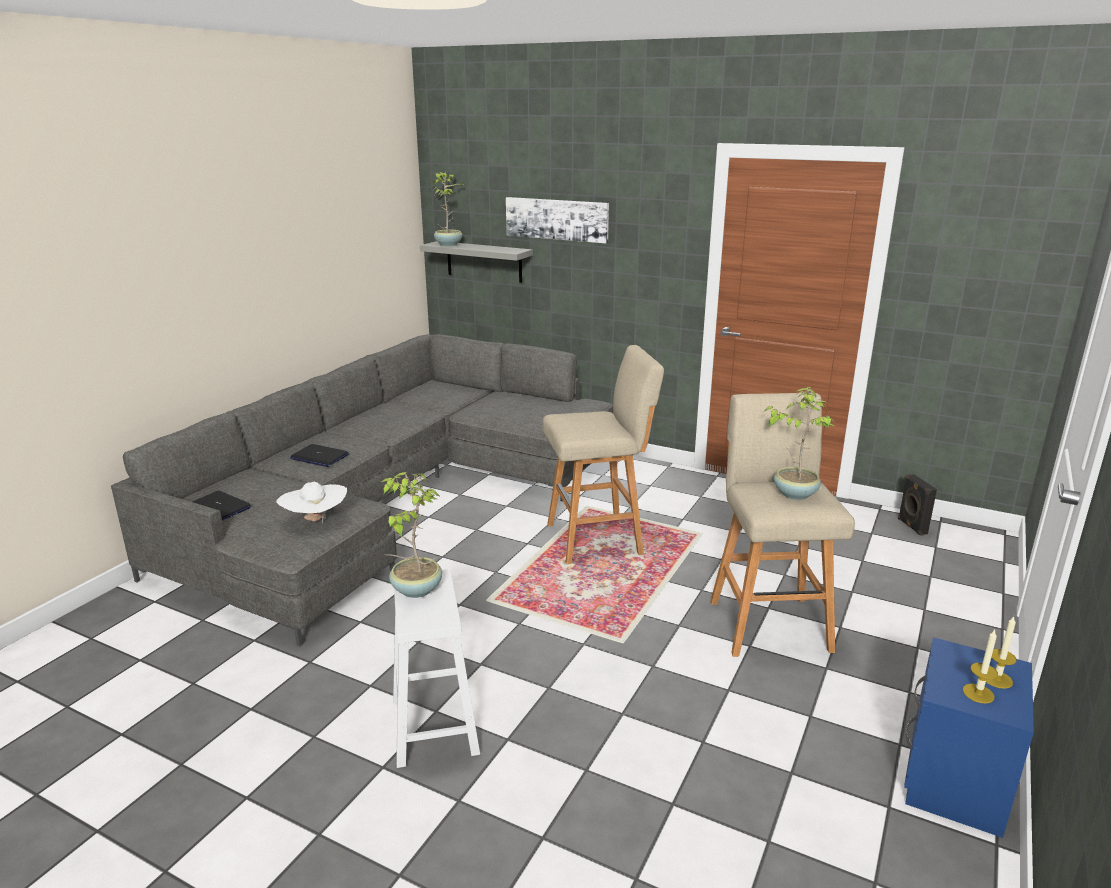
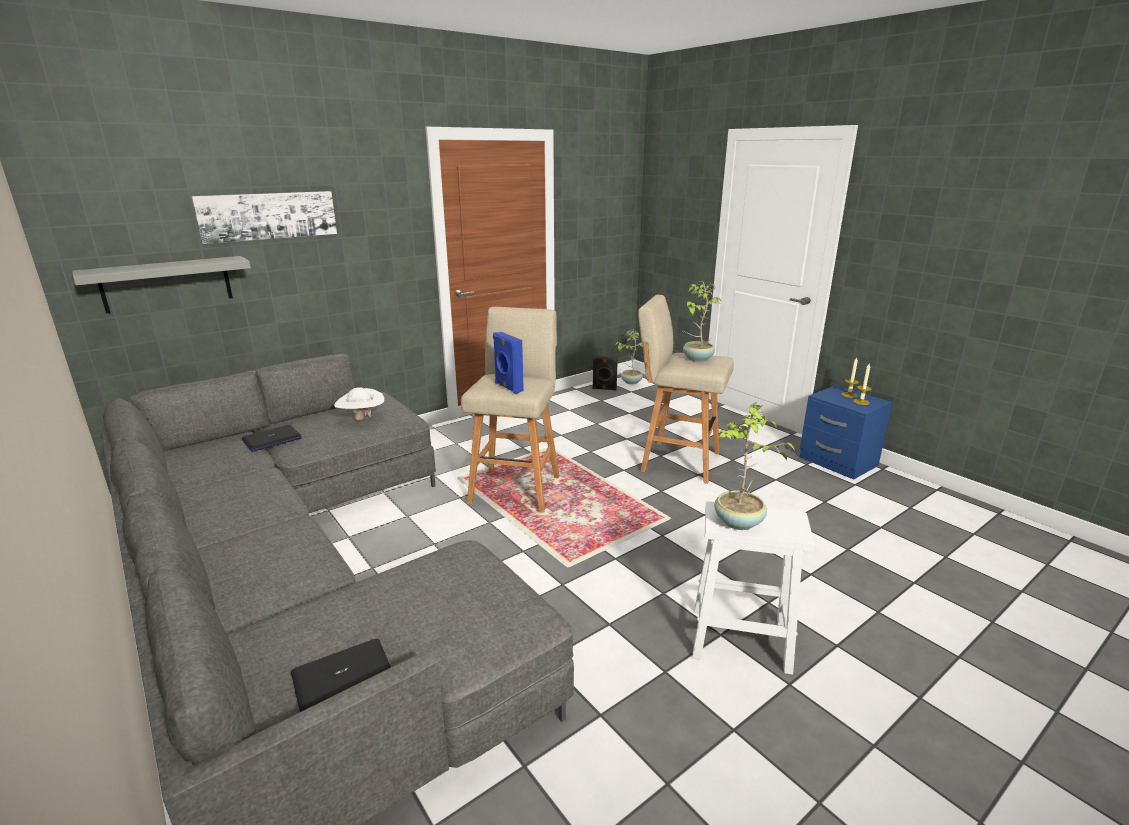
camera: 65 degrees left, 0 degrees up
(315, 520) = (471, 590): white hat -> white hat (361, 419)
(319, 457) = (281, 565): laptop -> laptop (272, 439)
(449, 244) = (116, 269): potted plant -> potted plant (631, 382)
(574, 424) = (508, 387): none -> blue speaker

